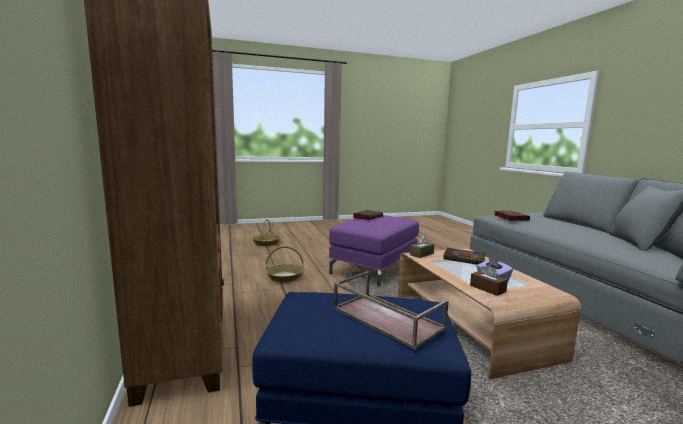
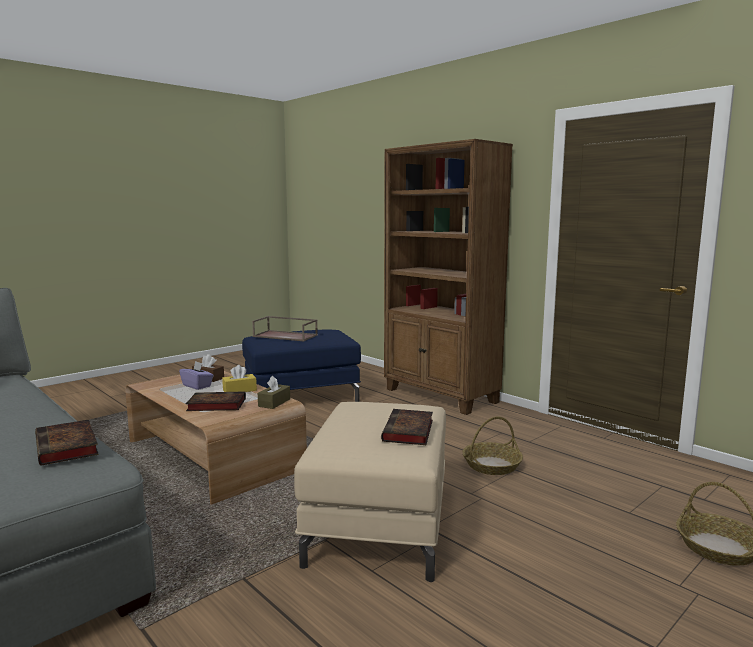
camera: 155 degrees right, 0 degrees up
(374, 268) = (380, 523): purple ottoman -> beige ottoman
(449, 268) = (239, 390): none -> yellow tissue box

